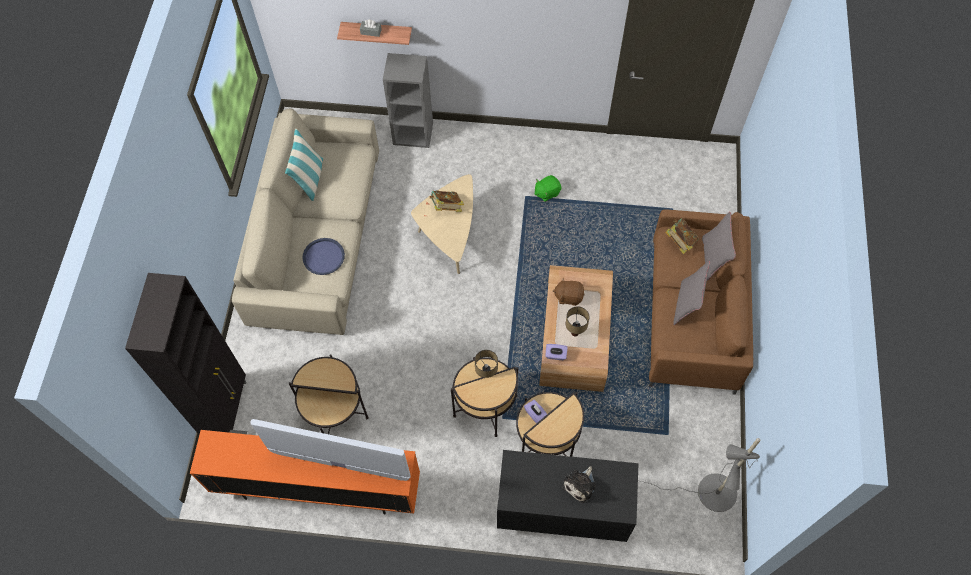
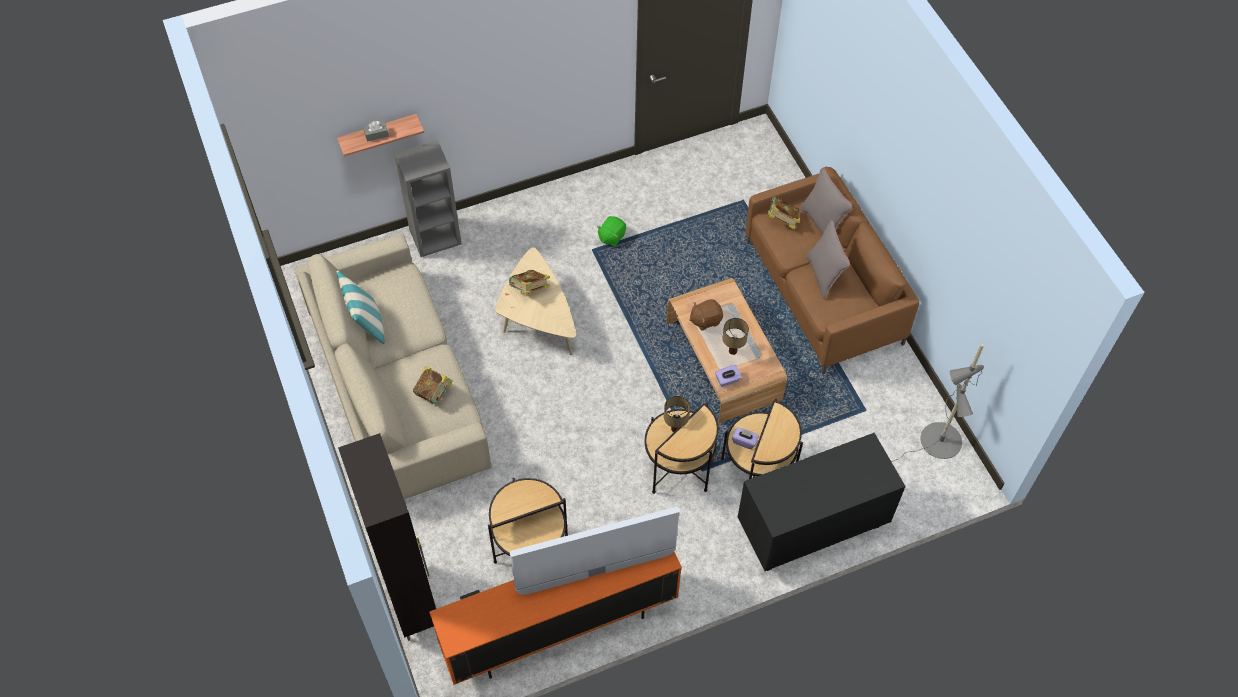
camera: 30 degrees left, 5 degrees down
(323, 257) = (434, 393): blue tray -> book
(580, 485) = (835, 477): plush toy -> none

